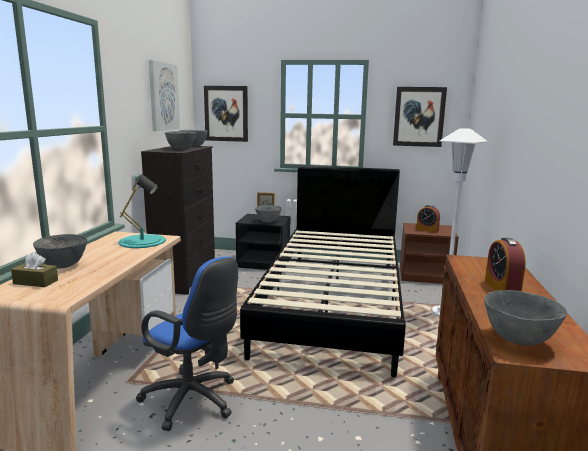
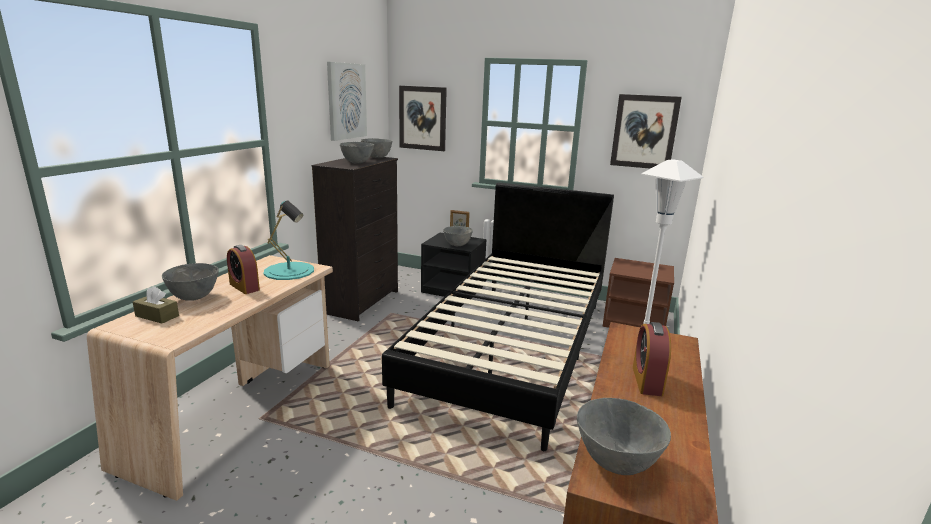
camera: 10 degrees right, 5 degrees up
(194, 401) = (317, 450): blue office chair -> none
(427, 230) = (639, 270): alarm clock -> alarm clock (244, 287)

